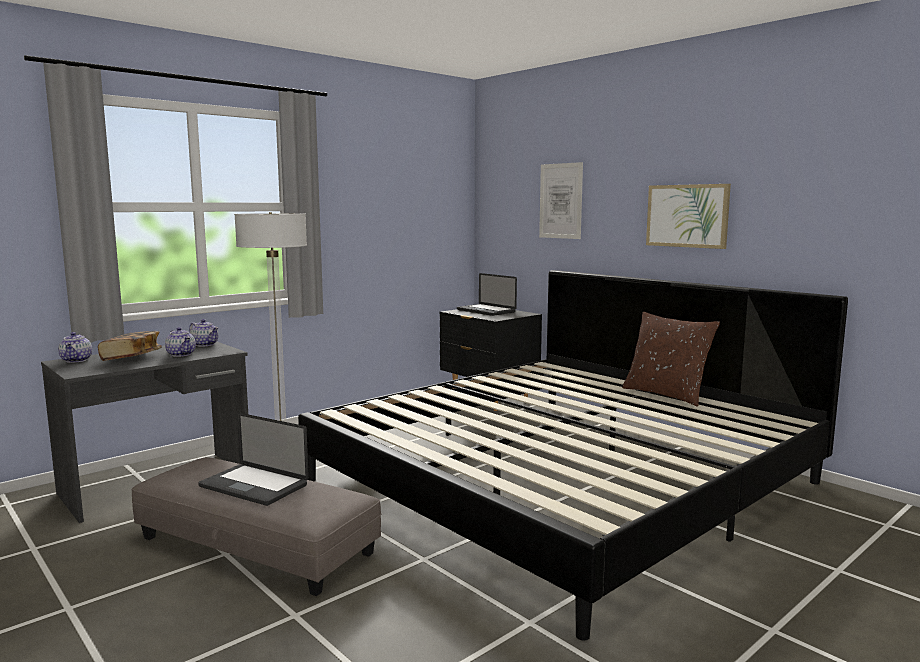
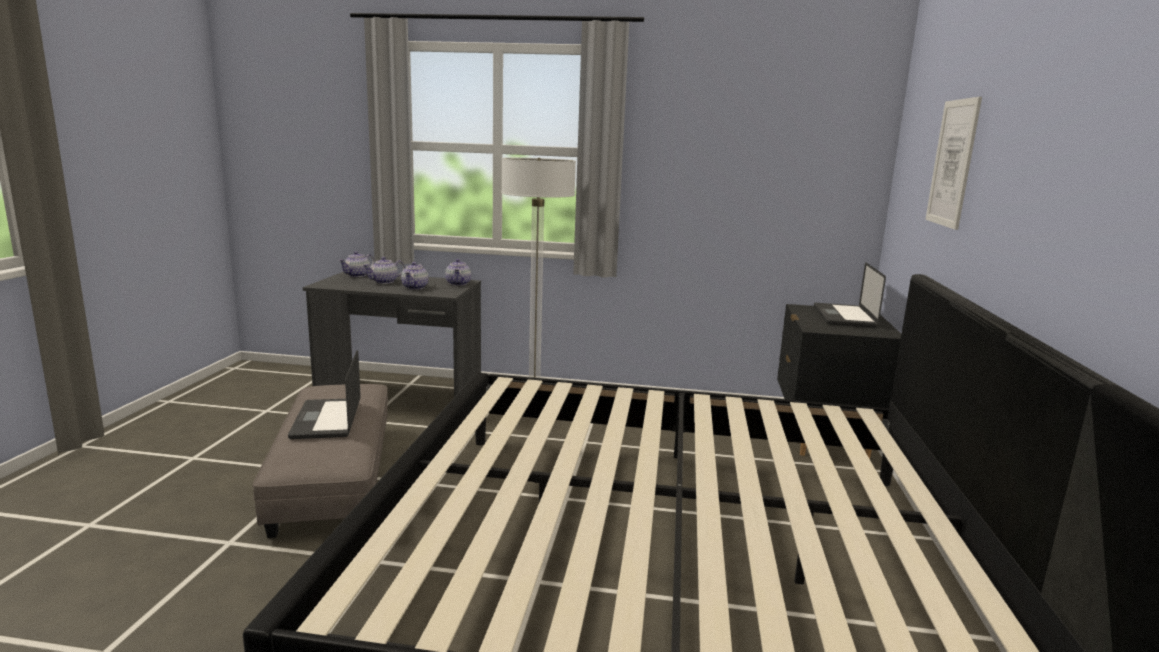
camera: 50 degrees right, 5 degrees up
(131, 358) = (384, 282): book -> teapot
(666, 394) = (921, 529): brown pillow -> none
(687, 216) = (1070, 207): picture -> none

